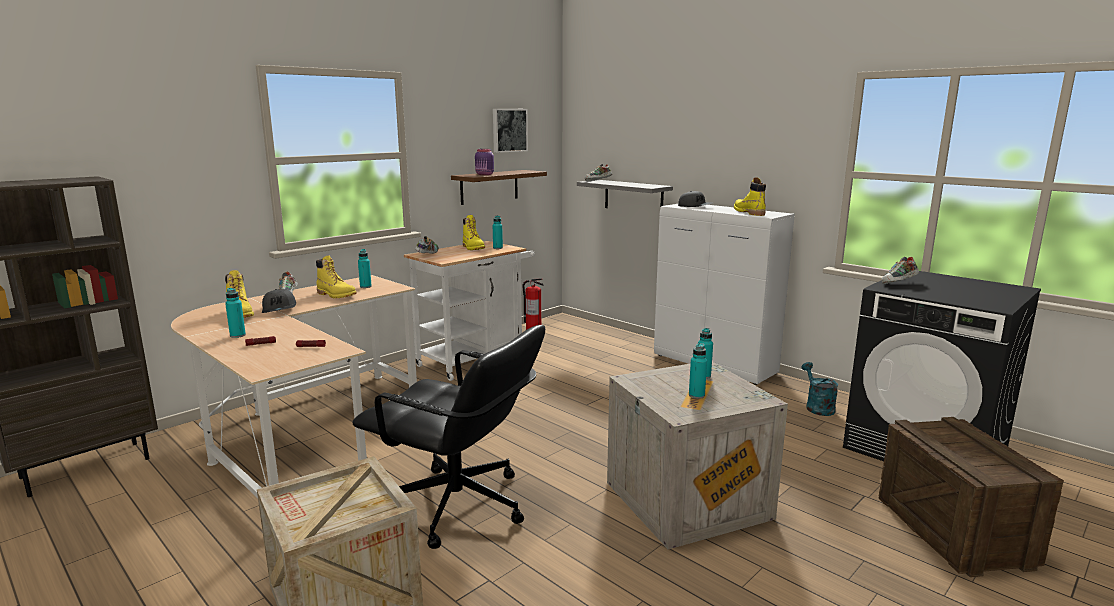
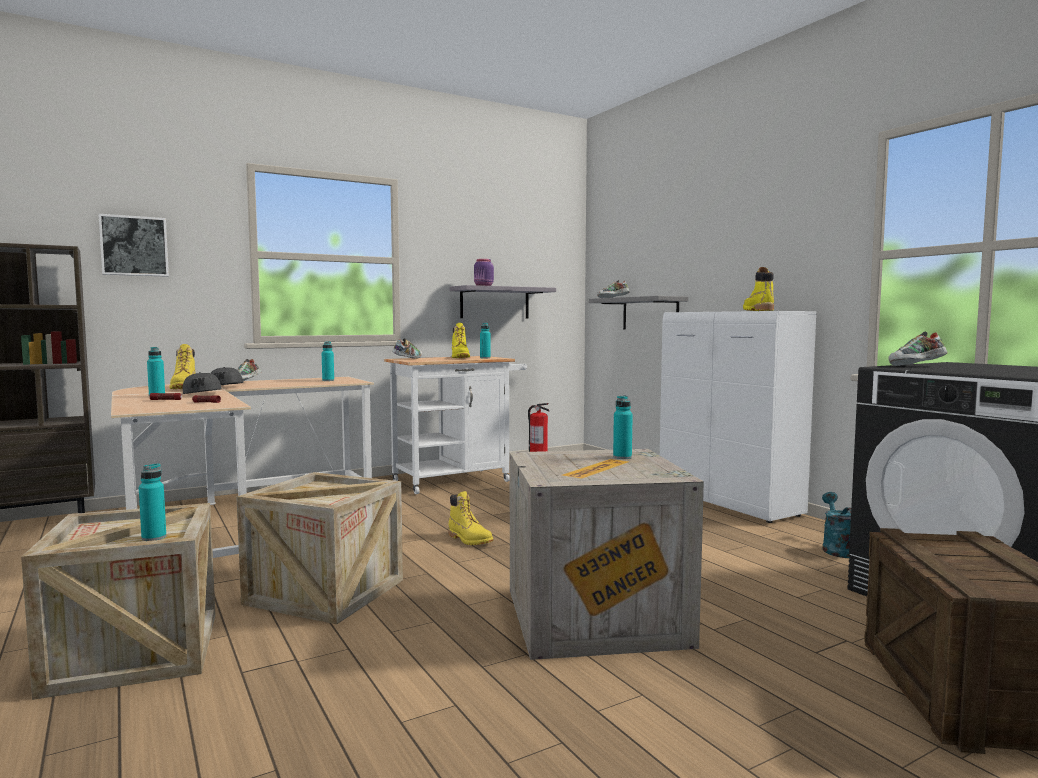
camera: 15 degrees right, 10 degrees down
(336, 295) = (291, 383): yellow boot -> yellow boot (470, 540)
(458, 506) = (325, 592): black office chair -> crate
(489, 187) = (494, 303): brown shelf -> grey shelf
(509, 130) = (519, 246): picture -> picture (134, 246)
(695, 206) = (703, 311): grey cap -> grey cap (202, 394)
(696, 395) = (593, 469): turquoise bottle -> turquoise bottle (154, 537)

